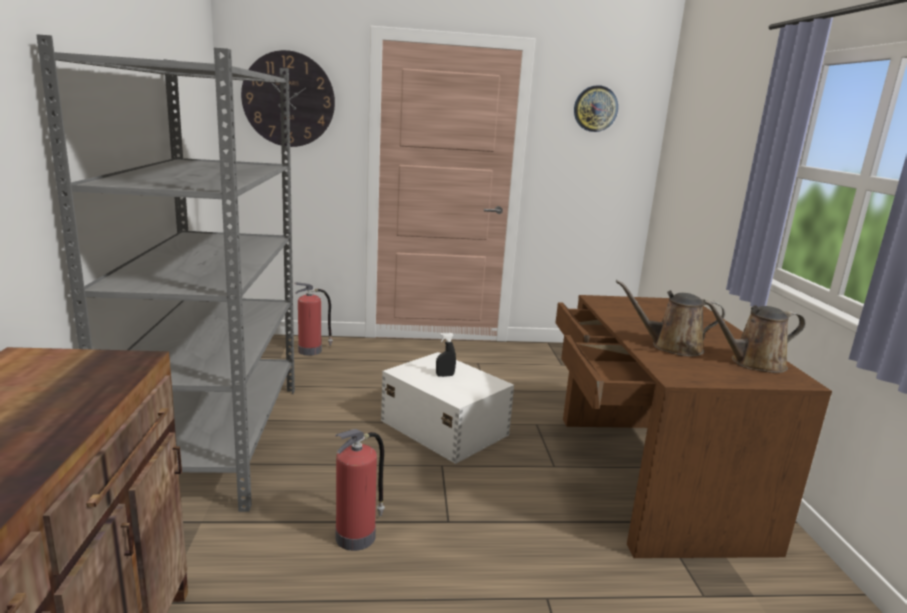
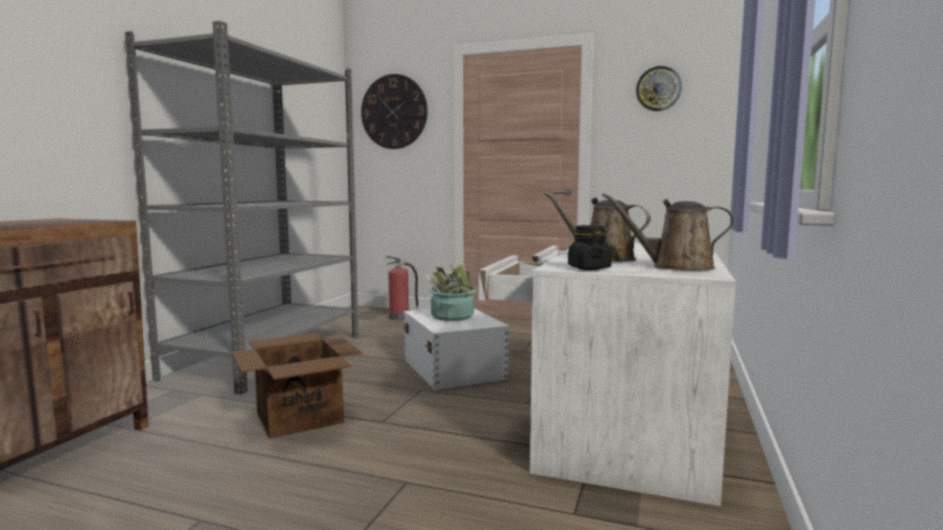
camera: 25 degrees right, 10 degrees down
(357, 535) = (299, 418): fire extinguisher -> cardboard box
(445, 375) = (452, 316): black spray bottle -> potted plant
(642, 478) = (613, 423): brown desk -> white desk
(697, 374) = (588, 268): none -> black jar

